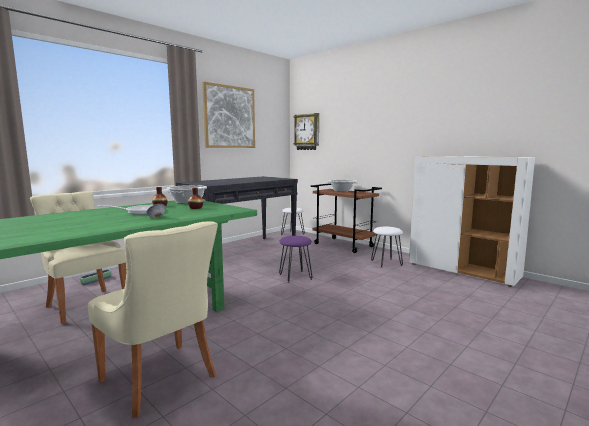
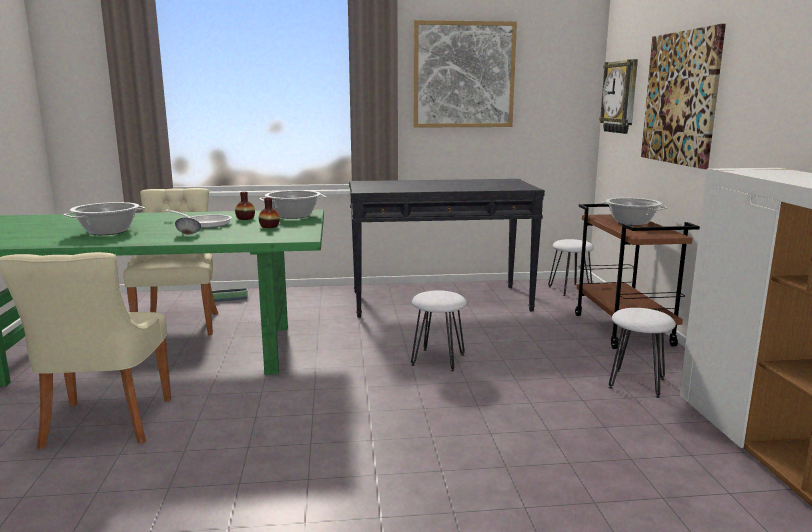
camera: 40 degrees right, 5 degrees up
(76, 225) = (108, 231): none -> cooking pot
(295, 276) = (437, 359): purple stool -> white stool
(355, 130) = (680, 98): none -> picture

